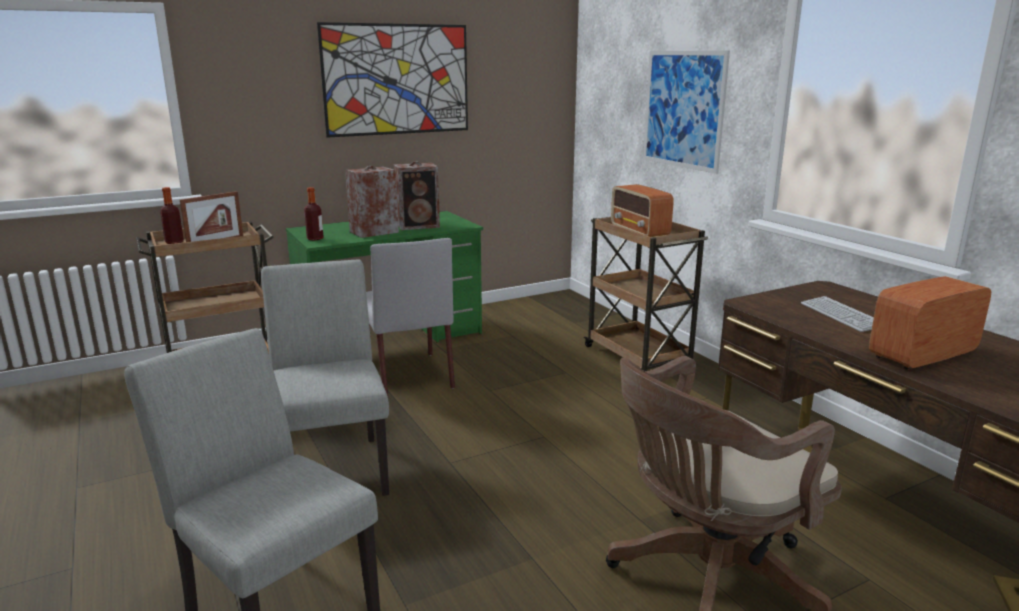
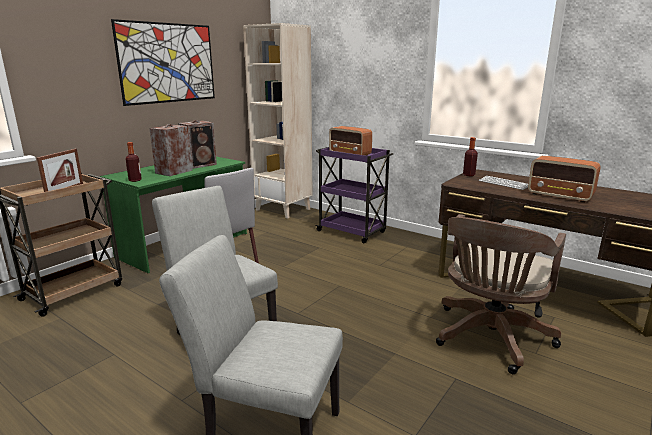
camera: 25 degrees left, 0 degrees up
(174, 242) = (26, 194): bottle -> bottle (469, 175)
(565, 305) = (283, 209): none -> beige bookcase
(638, 357) = (352, 232): brown cart -> purple cart
(683, 109) = (360, 79): picture -> none
(921, 355) = (560, 196): radio -> radio turned 90 degrees counterclockwise

